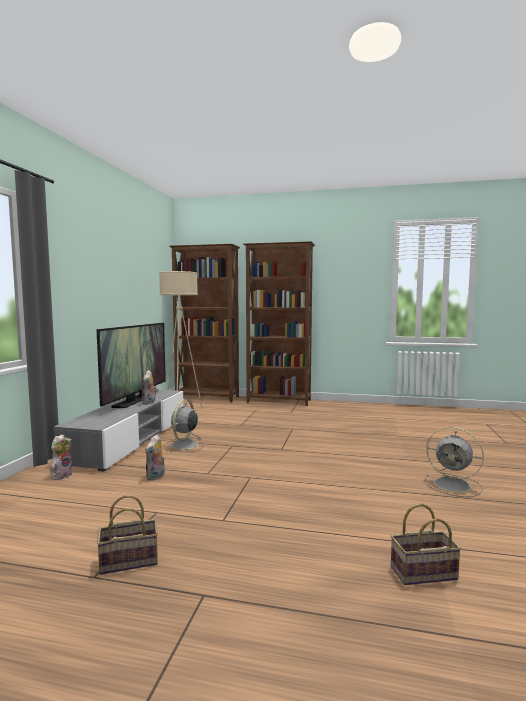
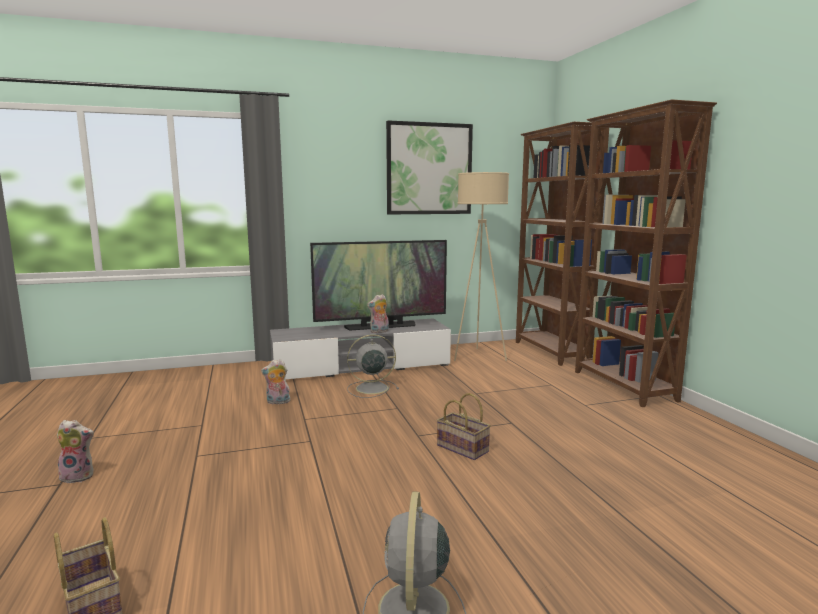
camera: 60 degrees right, 5 degrees up
(61, 475) = (256, 373): plush toy -> plush toy (79, 476)
(126, 266) = (429, 169): none -> picture
(130, 560) = (114, 442): basket -> basket (464, 448)

